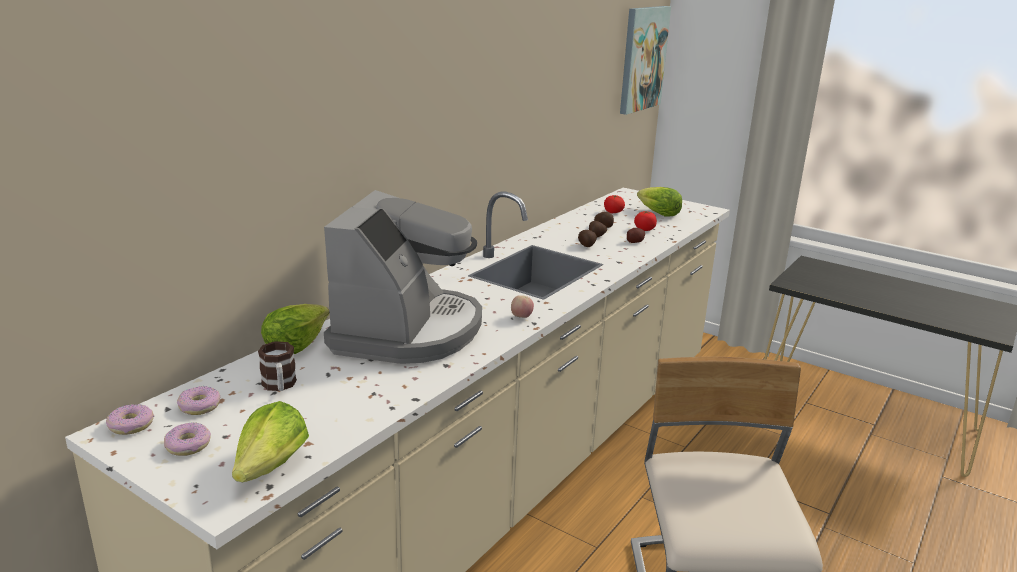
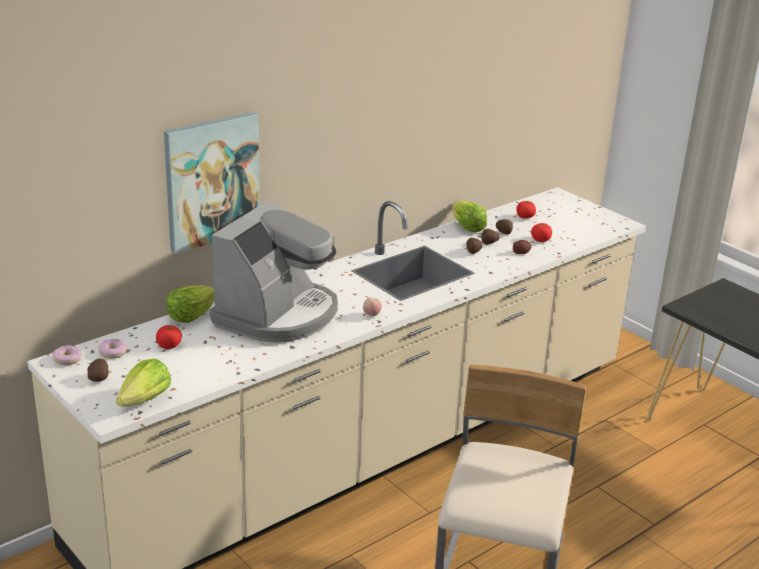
camera: 15 degrees right, 5 degrees up
(188, 445) = (99, 378): donut -> potato
(279, 386) = (169, 346): mug -> tomato
(642, 59) = (587, 63): picture -> picture (211, 181)
(657, 213) = (568, 223): lettuce -> lettuce (466, 227)

